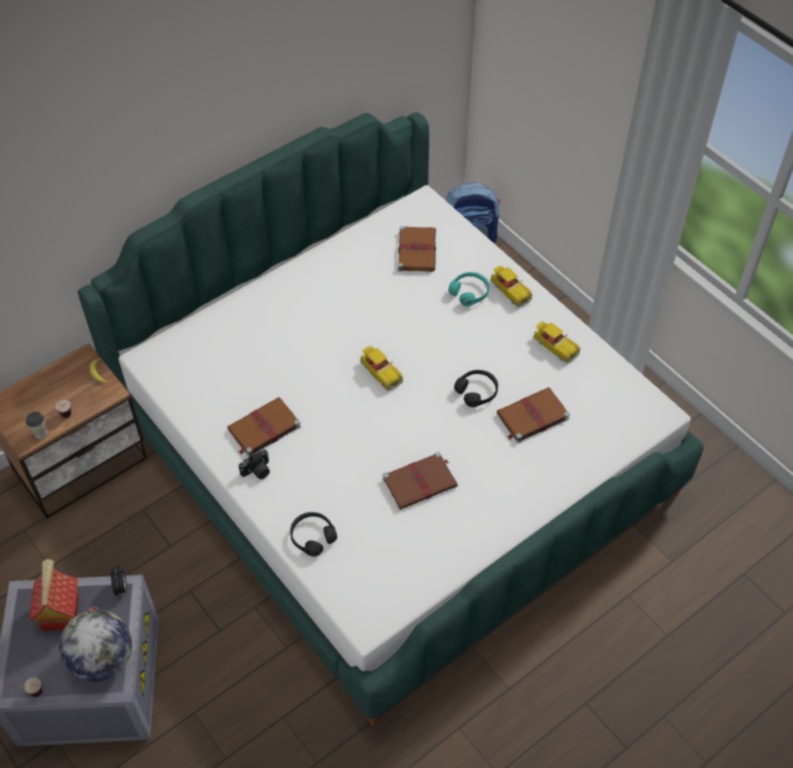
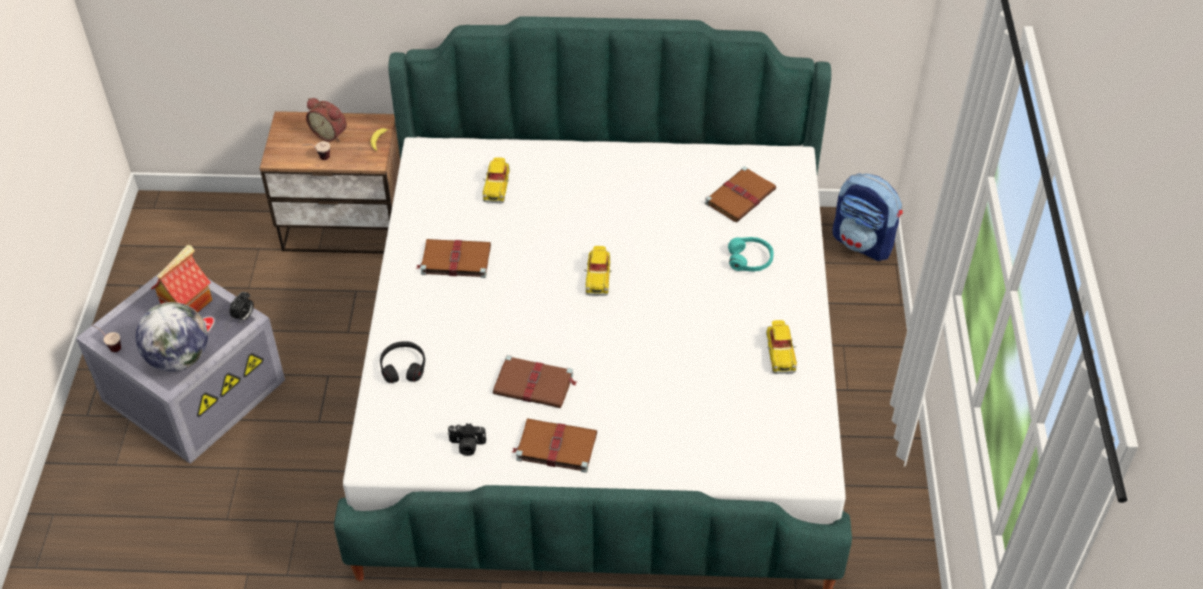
camera: 40 degrees right, 5 degrees down
(40, 433) = (292, 160): cup -> none
(50, 392) = (330, 133): none -> alarm clock
(257, 471) = (415, 289): camera -> camera (467, 446)
(477, 391) = (664, 344): black headphones -> none
(510, 290) = (790, 280): toy car -> toy car (496, 186)
(531, 416) = (690, 397): brown book -> brown book (555, 446)

